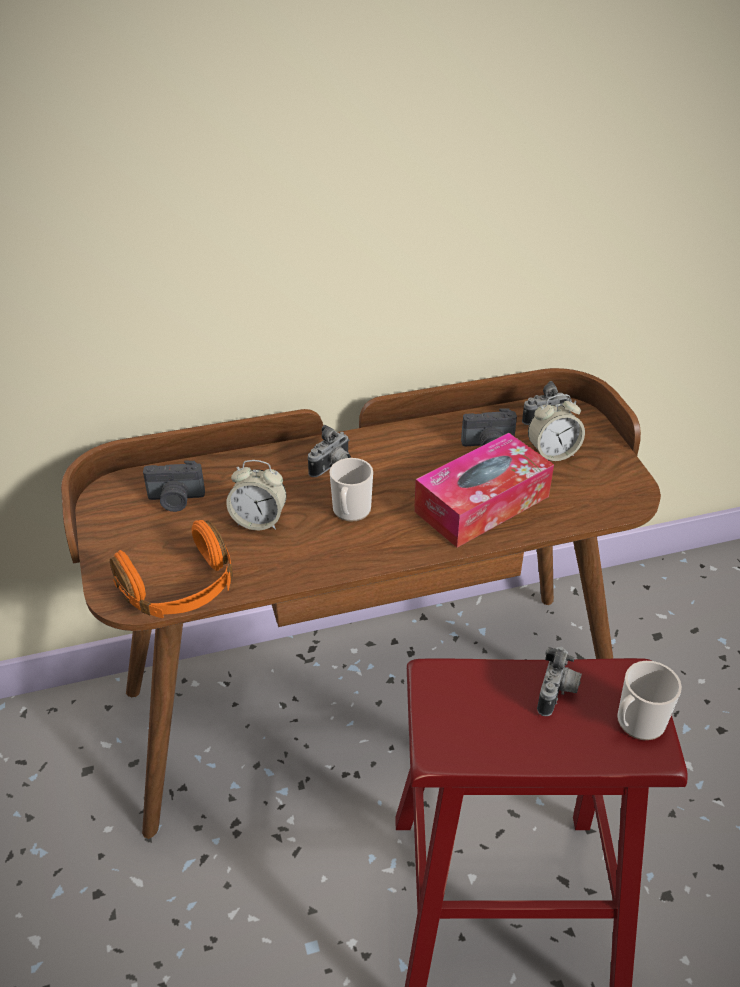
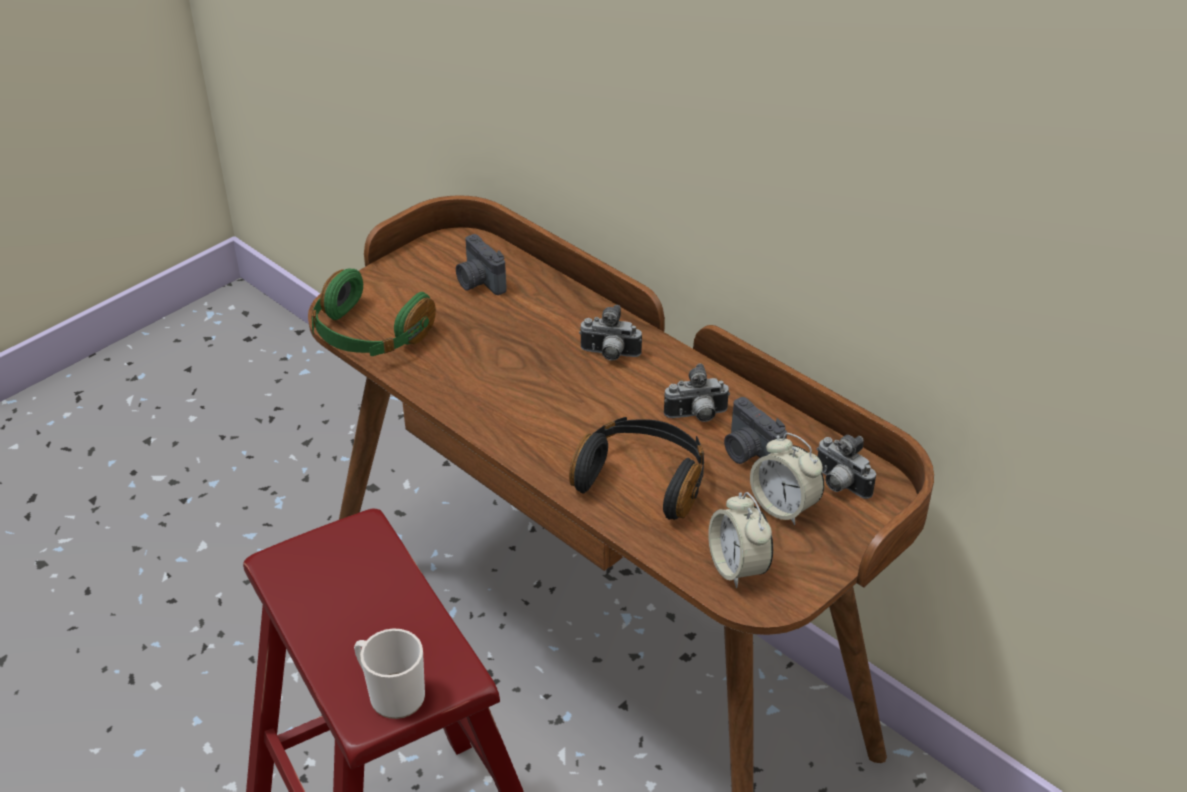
camera: 60 degrees right, 0 degrees up
(180, 589) = (369, 335): orange headphones -> green headphones
(259, 521) = (491, 341): alarm clock -> alarm clock (738, 567)
(350, 512) = (551, 393): mug -> none
(482, 504) = (642, 480): tissue box -> black headphones
(557, 693) = (398, 624): camera -> camera (697, 416)

